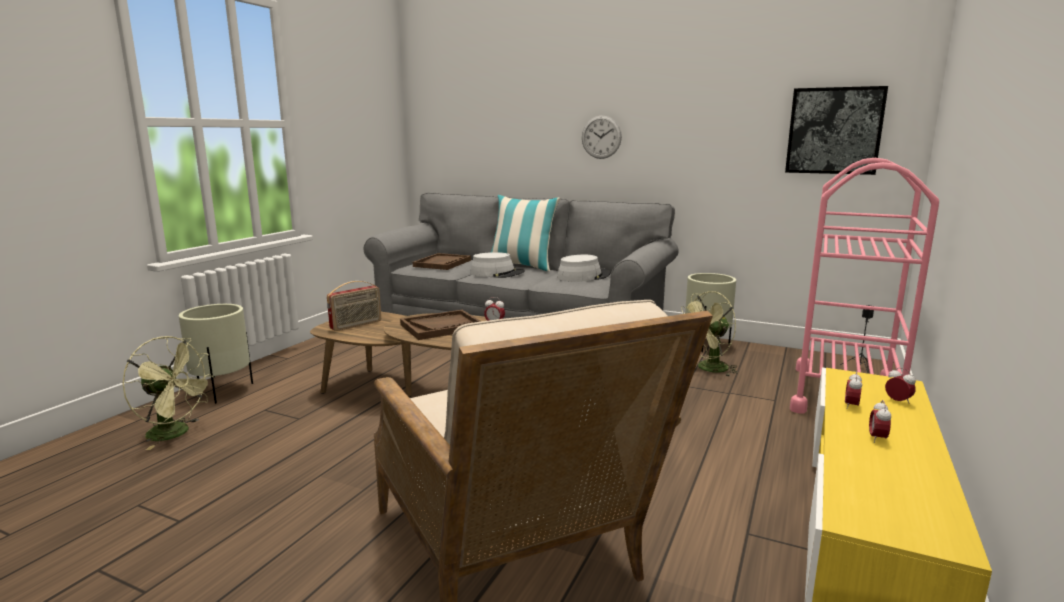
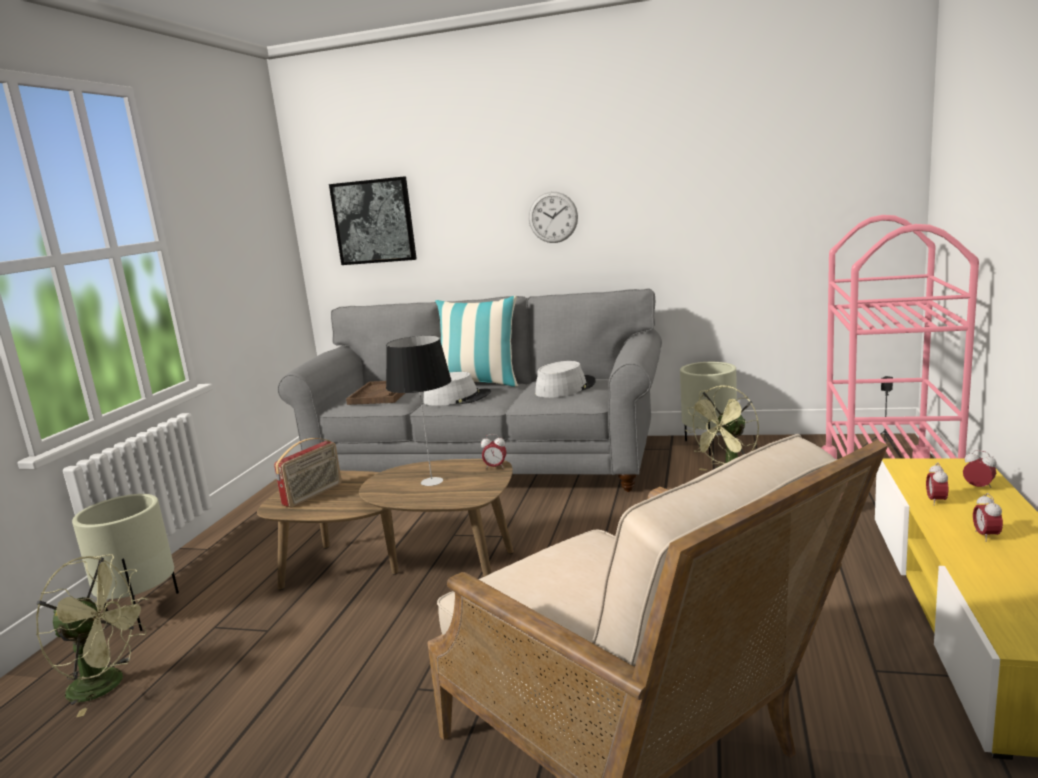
camera: 10 degrees left, 0 degrees up
(441, 327) = (432, 481): brown tray -> table lamp
(834, 131) = (823, 186): picture -> picture (374, 221)

